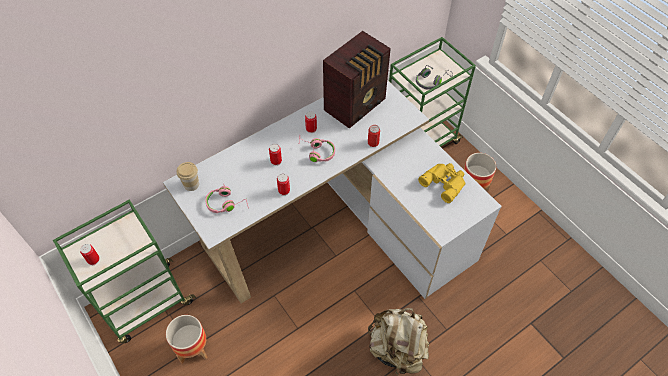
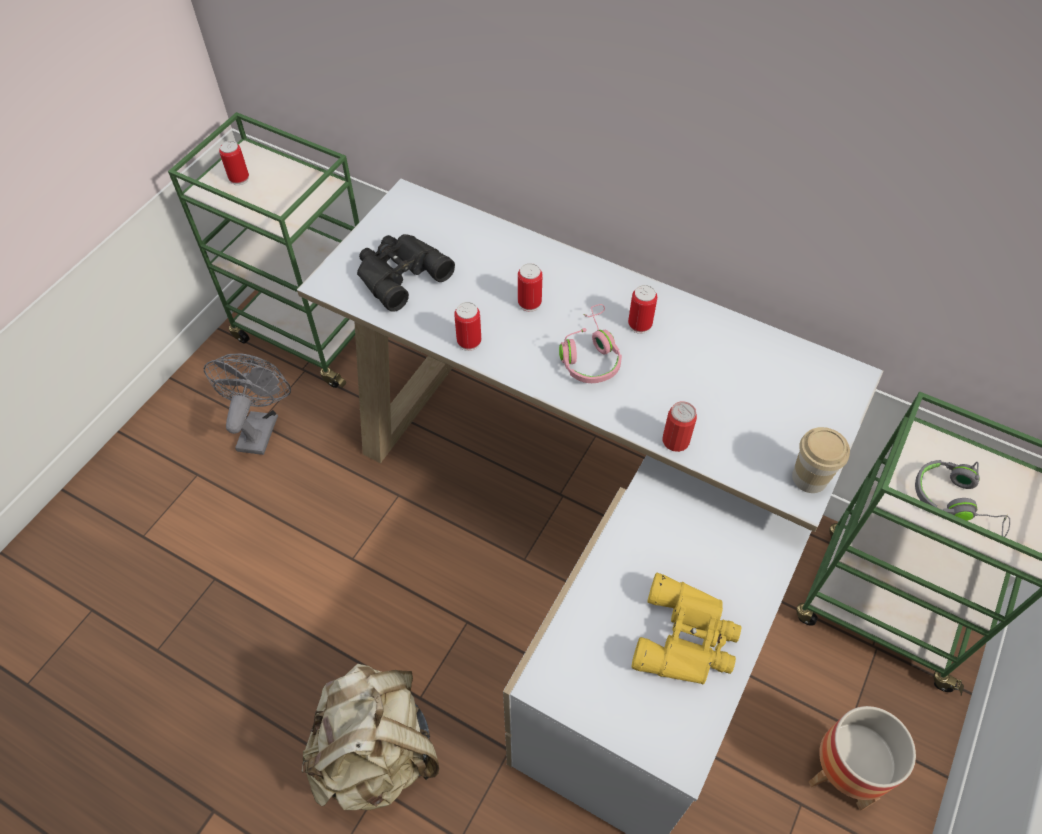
camera: 65 degrees right, 0 degrees up
(191, 184) = (413, 213): cup -> cup (809, 478)
(193, 349) = (259, 426): planter -> grey fan
(226, 203) = (399, 274): pink headphones -> black binoculars
(356, 105) = (755, 374): radio -> none

